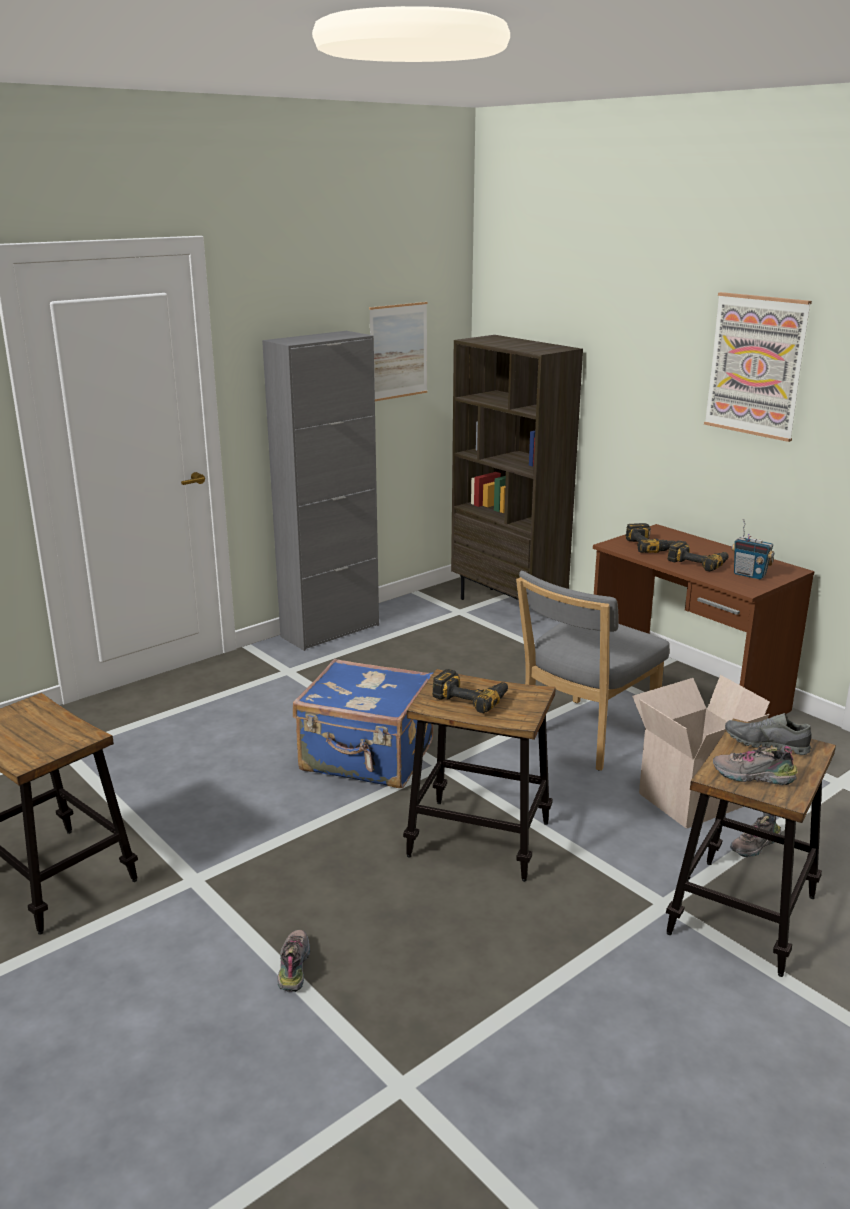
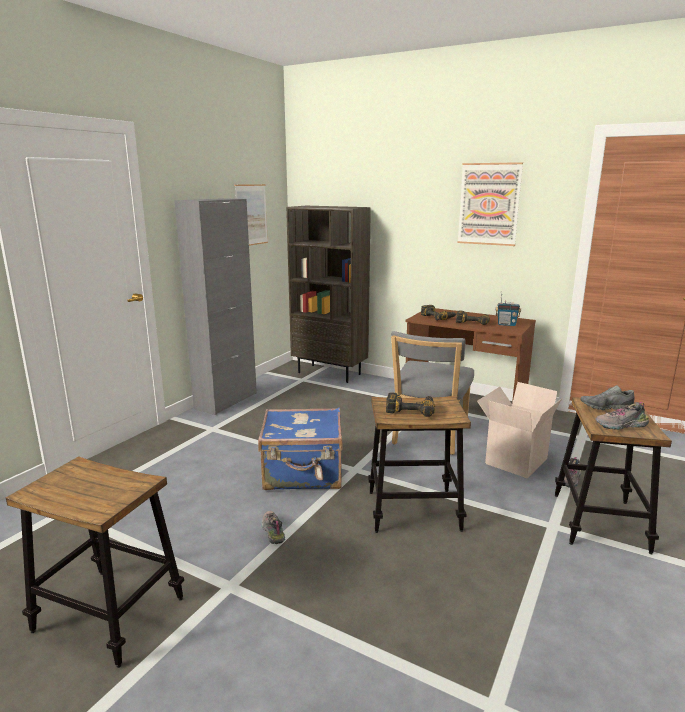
camera: 20 degrees left, 5 degrees down
(293, 966) = (349, 634): shoe -> shoe (272, 531)

